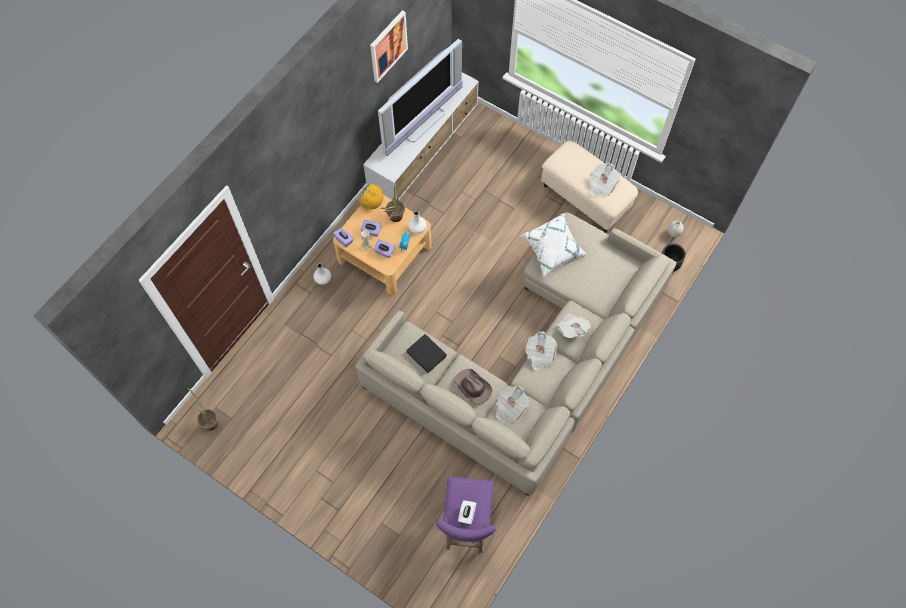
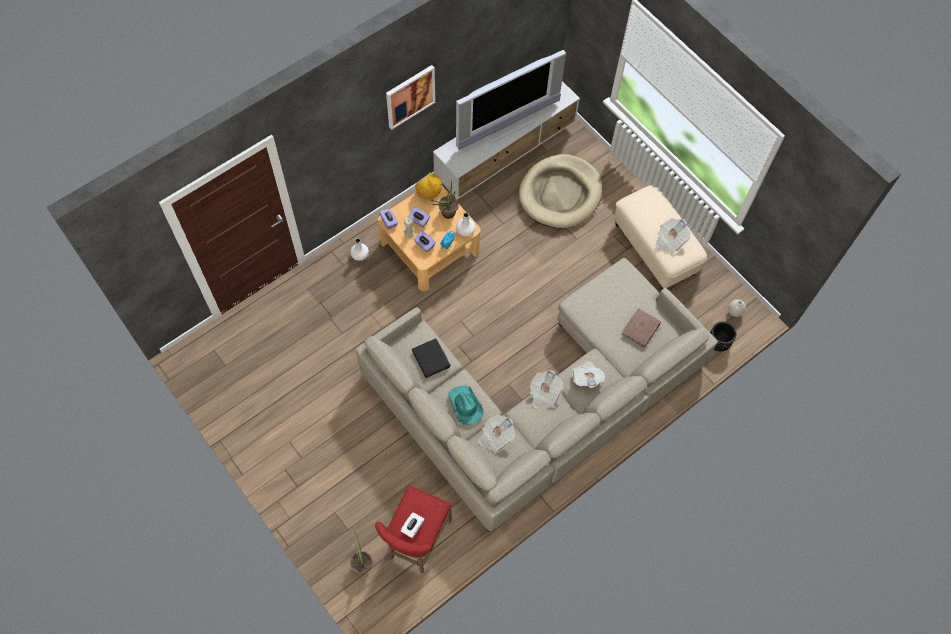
camera: 15 degrees right, 0 degrees up
(209, 421) = (204, 361): potted plant -> potted plant (361, 562)
(388, 46) = (483, 39): picture -> picture (410, 96)
(466, 526) = (416, 542): purple stool -> red stool
(472, 387) = (465, 406): brown hat -> turquoise hat
(485, 172) = (560, 194): none -> beige dog bed
(553, 251) = (595, 293): white pillow -> none
(604, 271) = (640, 329): none -> brown book

